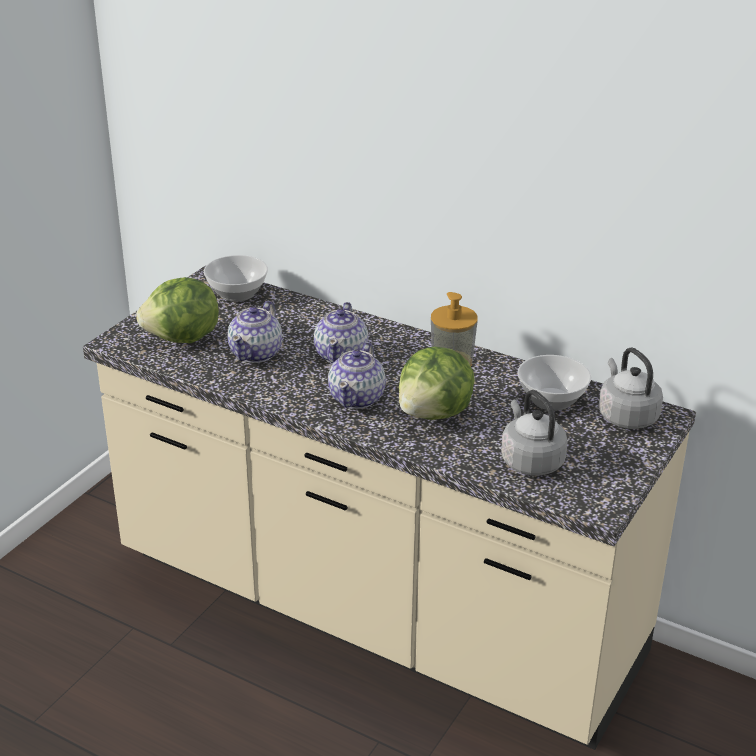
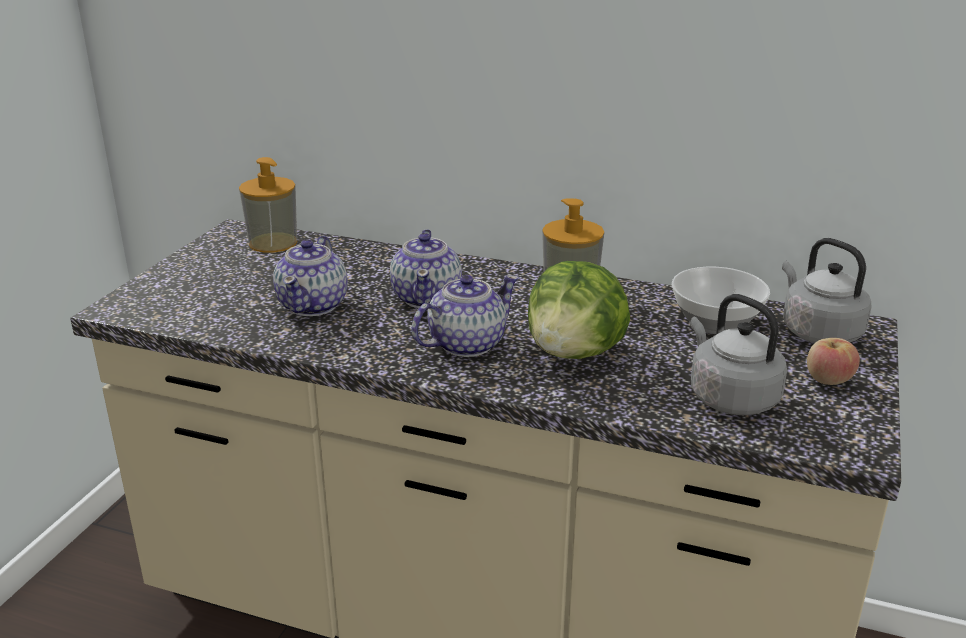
camera: 10 degrees left, 5 degrees down
(183, 339) = (211, 297): lettuce -> none
(237, 292) = (273, 243): bowl -> soap dispenser
(357, 398) = (465, 344): teapot -> teapot turned 135 degrees counterclockwise
(610, 455) = (828, 380): none -> apple

